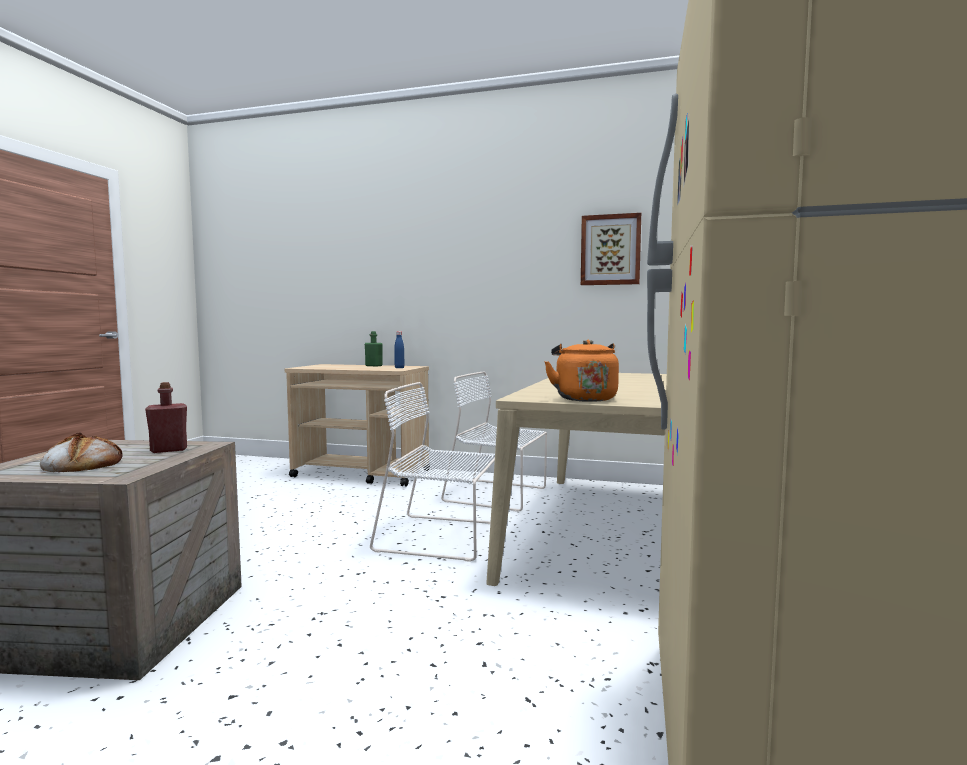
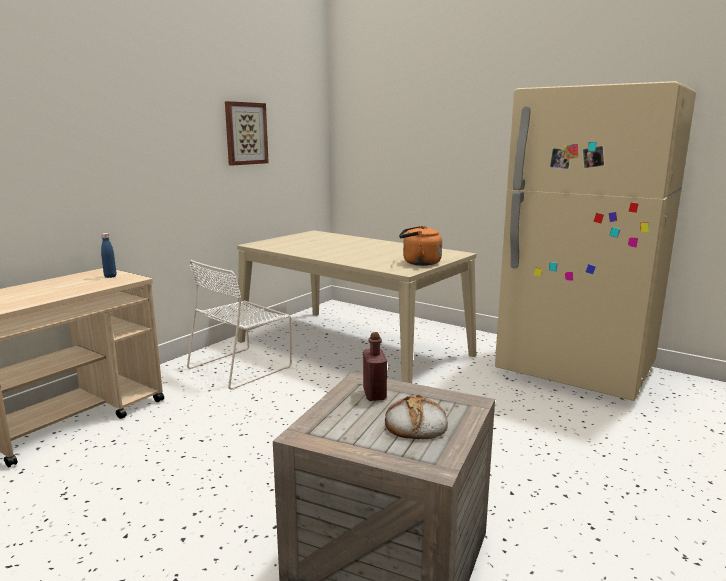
camera: 70 degrees left, 10 degrees up
(374, 366) = (52, 282): green bottle -> none
(442, 537) = (316, 401): white chair -> none

